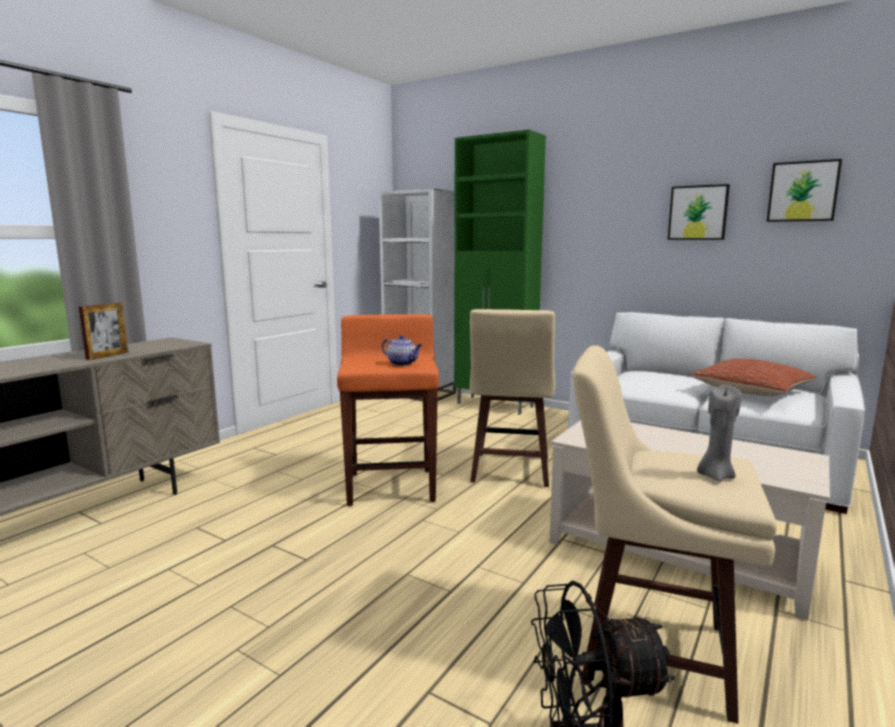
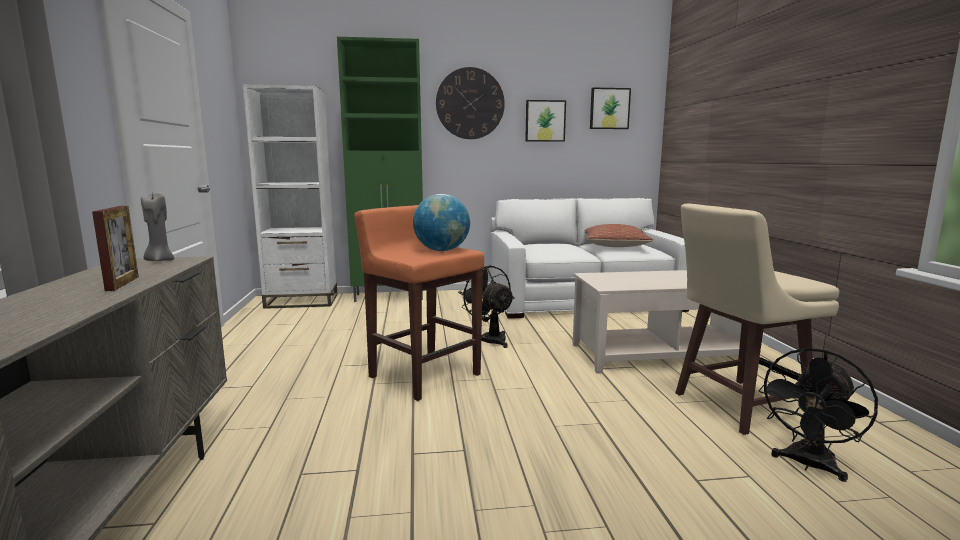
camera: 40 degrees left, 0 degrees up
(402, 363) = (442, 250): teapot -> globe
(509, 471) = (490, 338): beige stool -> black fan
(601, 195) = (470, 103): none -> wall clock
(715, 476) = (779, 275): grey candle -> grey candle (160, 260)

